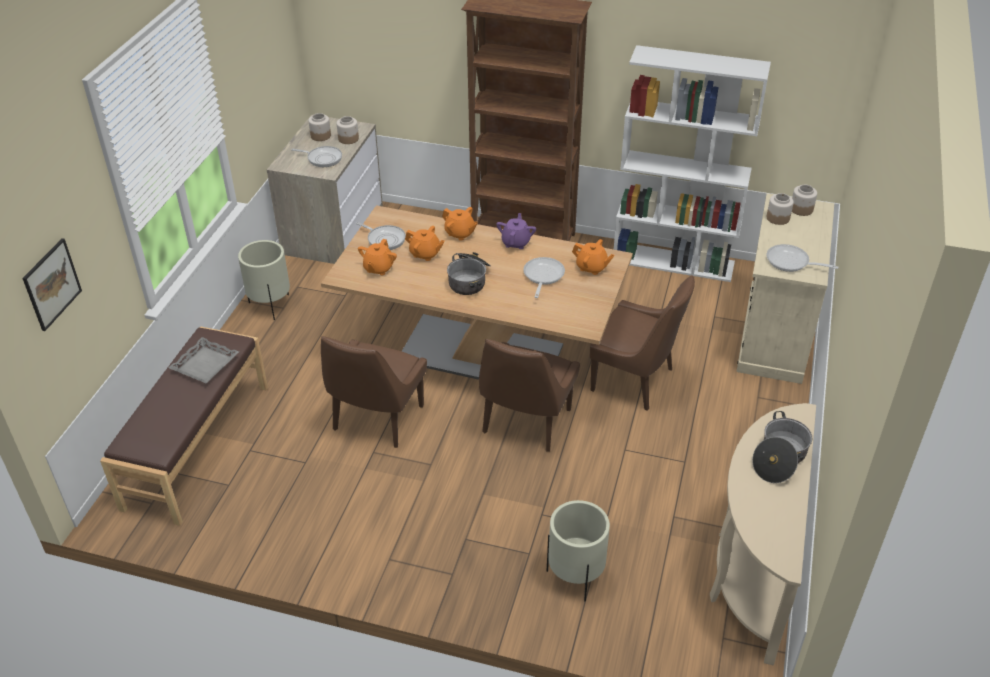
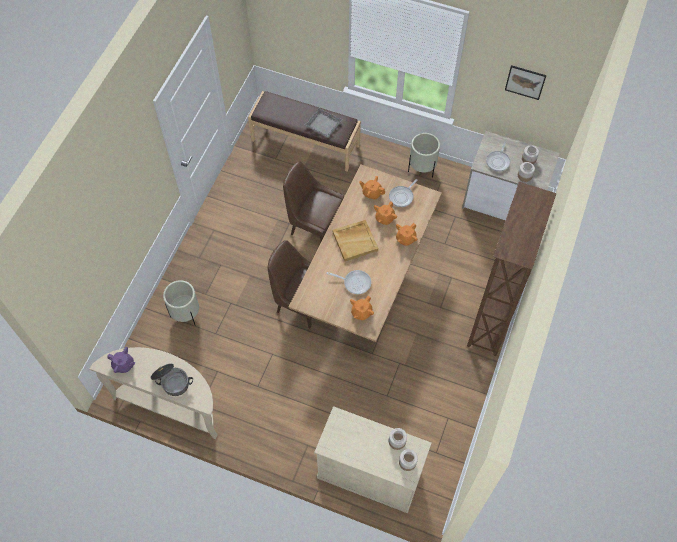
camera: 95 degrees right, 20 degrees up
(52, 284) = (286, 22): picture -> picture (525, 82)
(469, 280) = (355, 241): cooking pot -> beige tray
(516, 242) = (393, 270): purple teapot -> purple teapot (123, 365)
(635, 381) = (331, 370): brown chair -> none
(674, 262) = (459, 422): white bookcase -> none
(791, 262) = (342, 435): frying pan -> none

